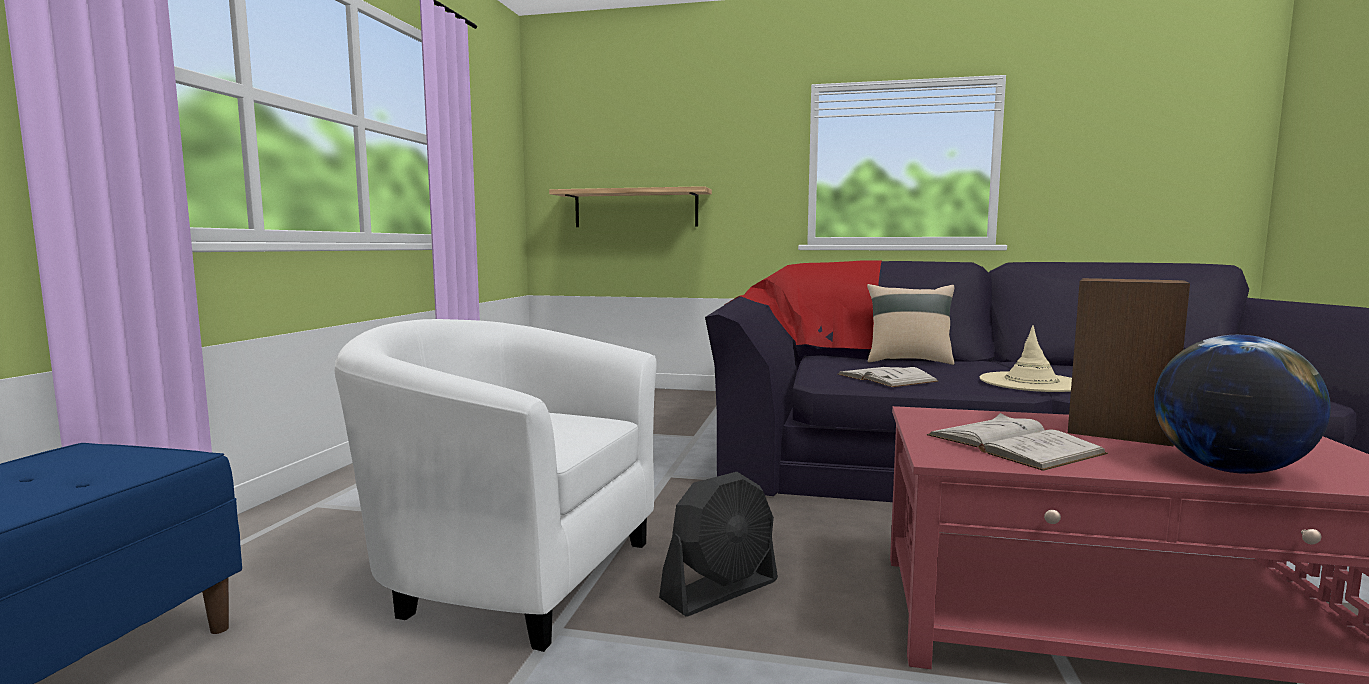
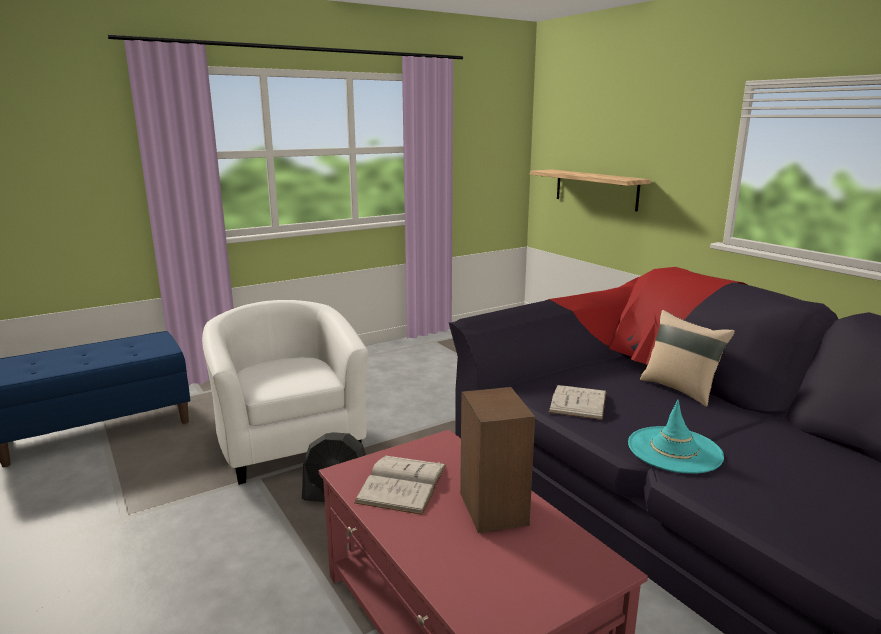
camera: 45 degrees right, 10 degrees up
(1031, 383) = (674, 450): beige hat -> turquoise hat
(1229, 470) = (437, 559): globe -> none

